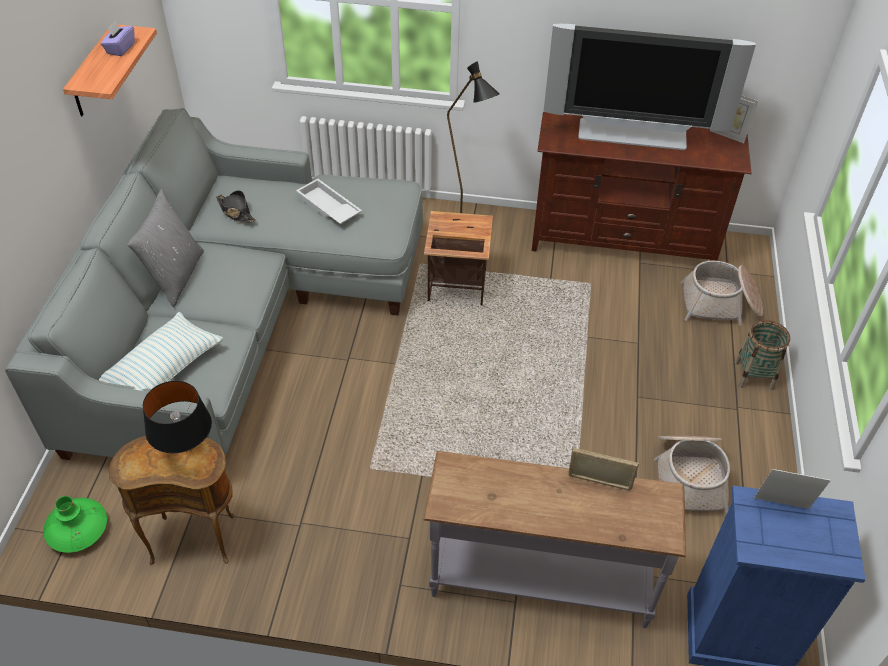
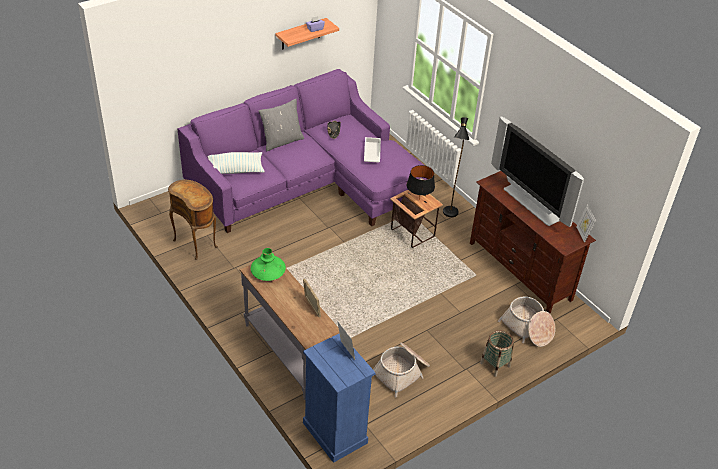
camera: 45 degrees right, 5 degrees down
(78, 530) = (165, 213): green vase -> green vase (268, 272)
(186, 451) = (200, 195): black table lamp -> black table lamp (419, 200)
(238, 320) = (307, 183): grey sofa -> purple sofa

